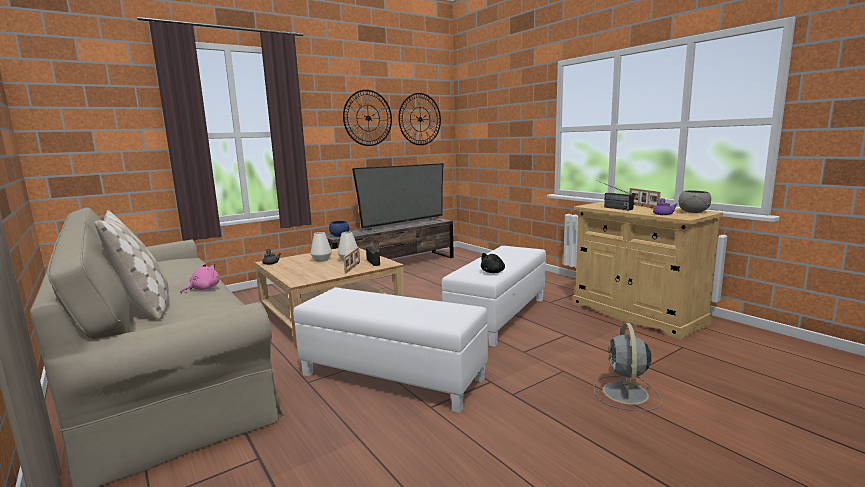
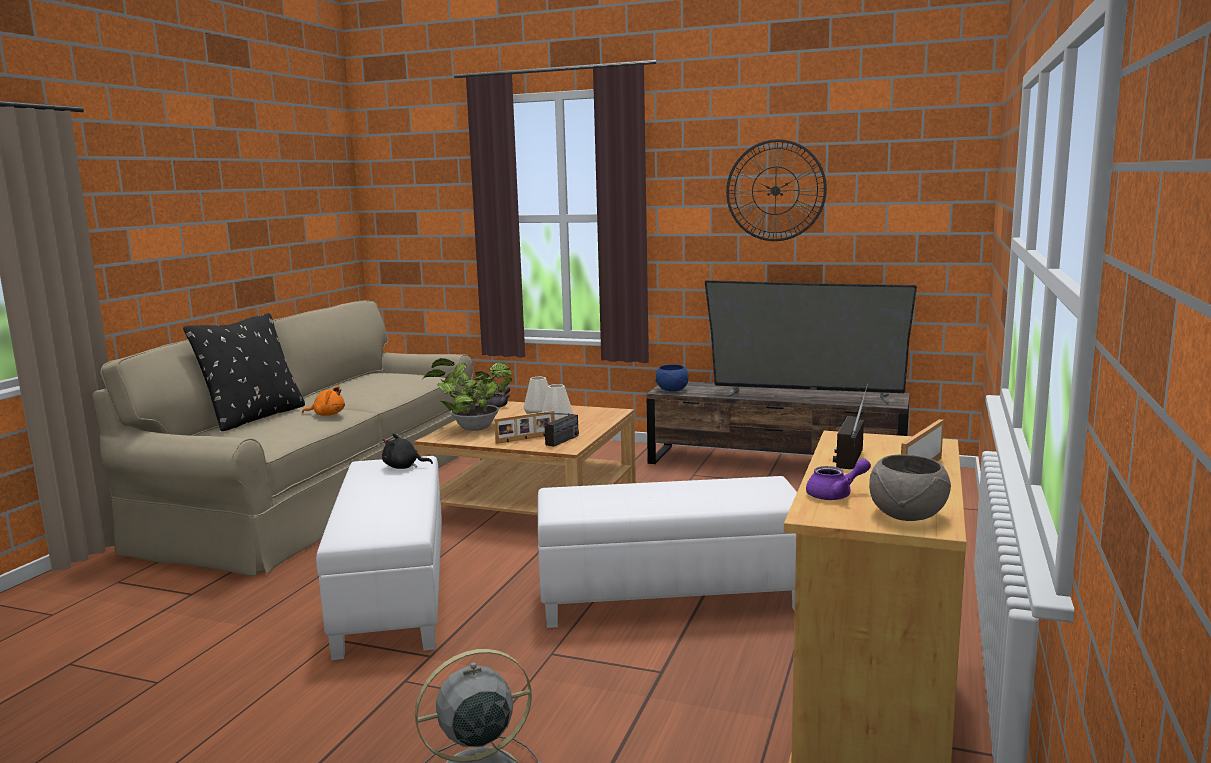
camera: 55 degrees right, 0 degrees up
(144, 307) = (255, 417): beige pillow -> black pillow
(203, 289) = (327, 415): pink plush toy -> orange plush toy
(302, 273) = (471, 428): none -> potted plant
(420, 119) = (895, 191): wall clock -> none
(493, 272) = (598, 507): black plush toy -> black plush toy (403, 467)

